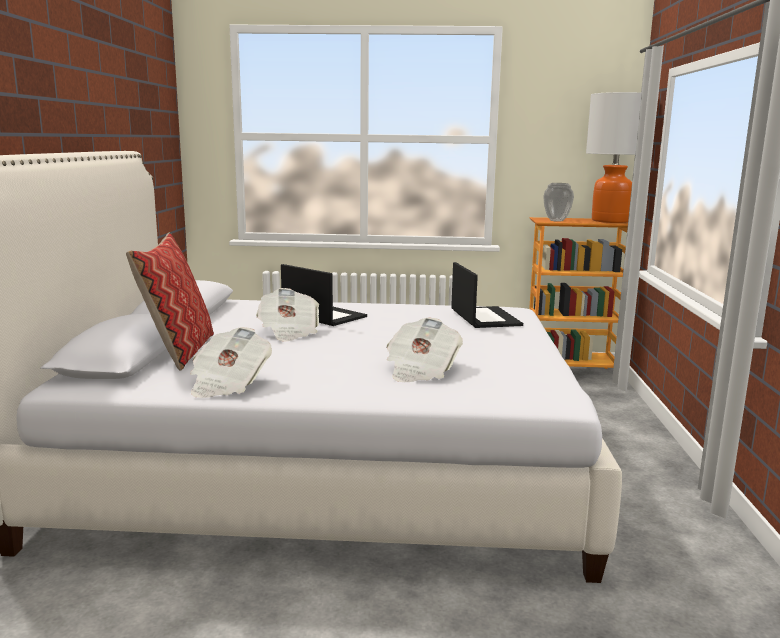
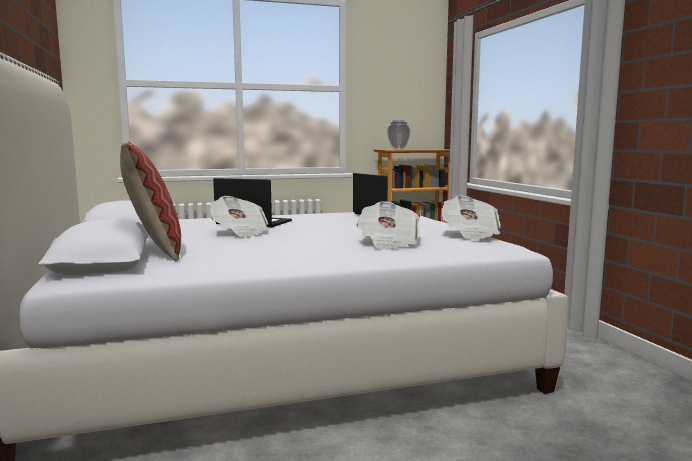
camera: 20 degrees left, 5 degrees down
(228, 384) = (237, 264): newspaper -> newspaper (470, 234)
(610, 221) = (434, 149): table lamp -> none

